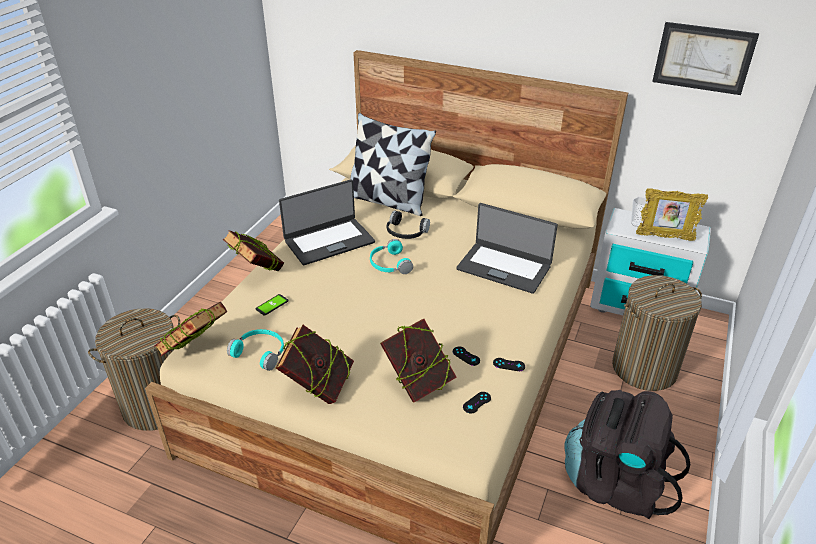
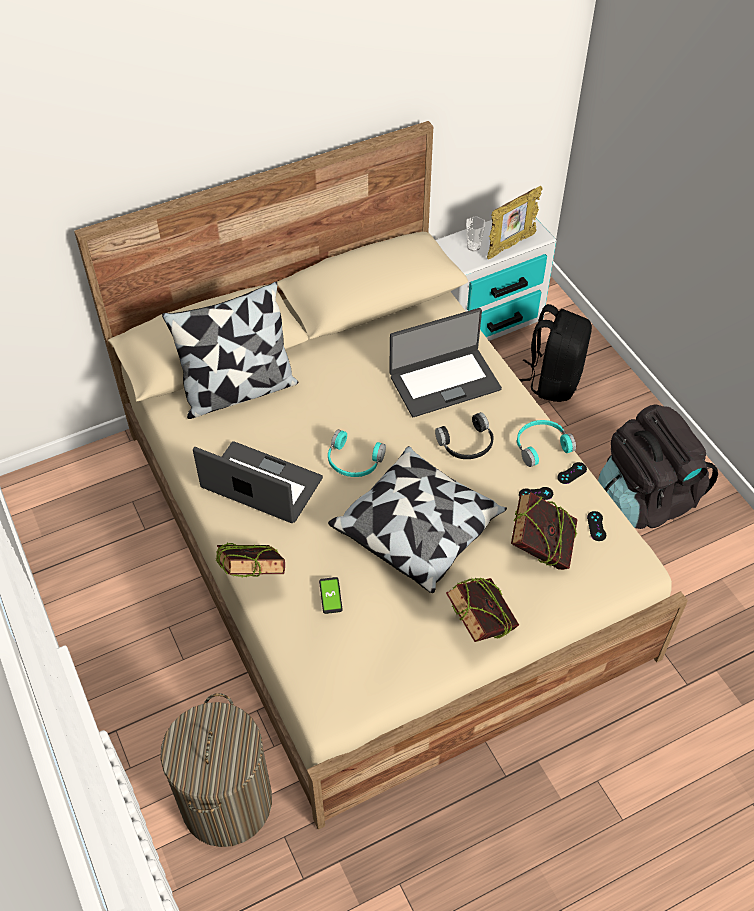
camera: 50 degrees left, 15 degrees up
(196, 352) = (334, 701): book -> none
(260, 352) = (390, 646): turquoise headphones -> turquoise headphones (541, 445)
(329, 241) = (261, 485): laptop -> laptop turned 75 degrees counterclockwise
(369, 317) = (417, 529): none -> pillow
(405, 232) = (311, 414): black headphones -> black headphones (467, 444)
(644, 368) = (553, 380): laundry basket -> black backpack
(703, 58) = (492, 52): picture -> none

